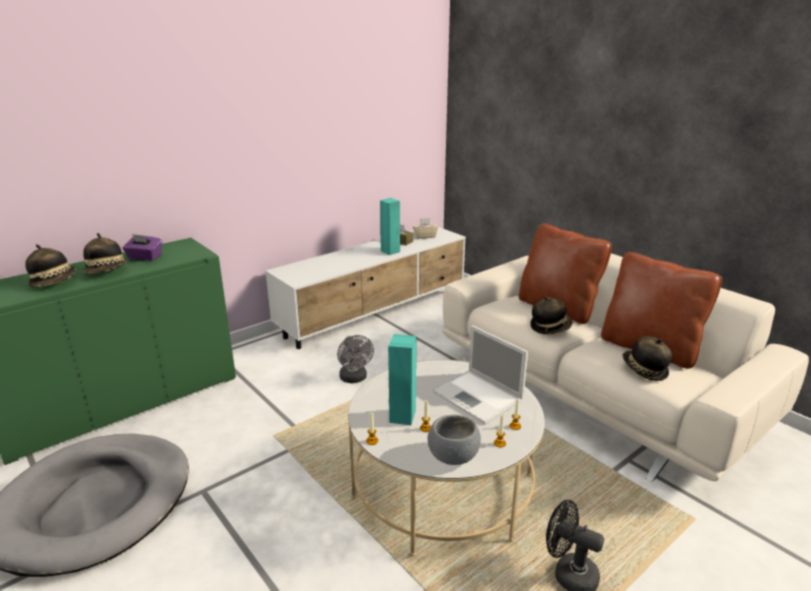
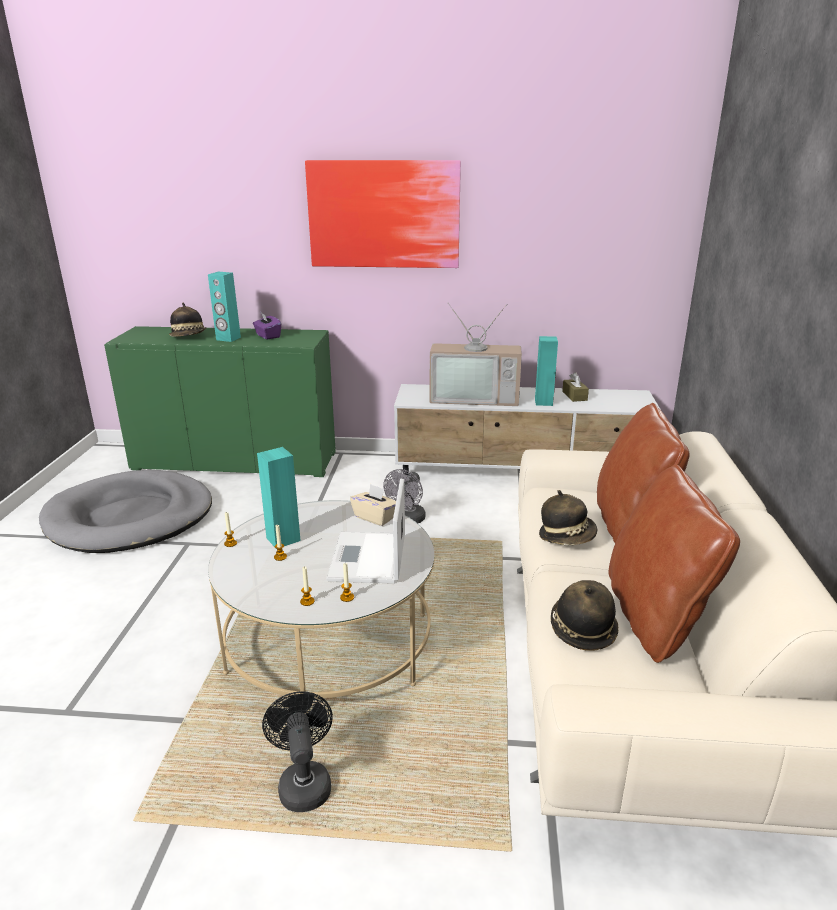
camera: 45 degrees right, 0 degrees up
(107, 271) = (228, 339): hat -> turquoise speaker
(230, 116) = (384, 214): none -> picture
(340, 262) = (475, 397): none -> television
(424, 236) = (613, 399): beige tissue box -> beige tissue box (375, 517)
(453, 455) = (257, 587): grey bowl -> none

